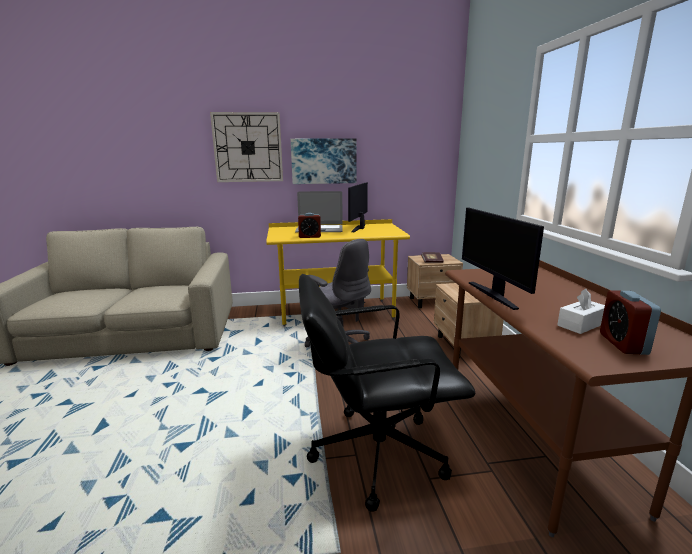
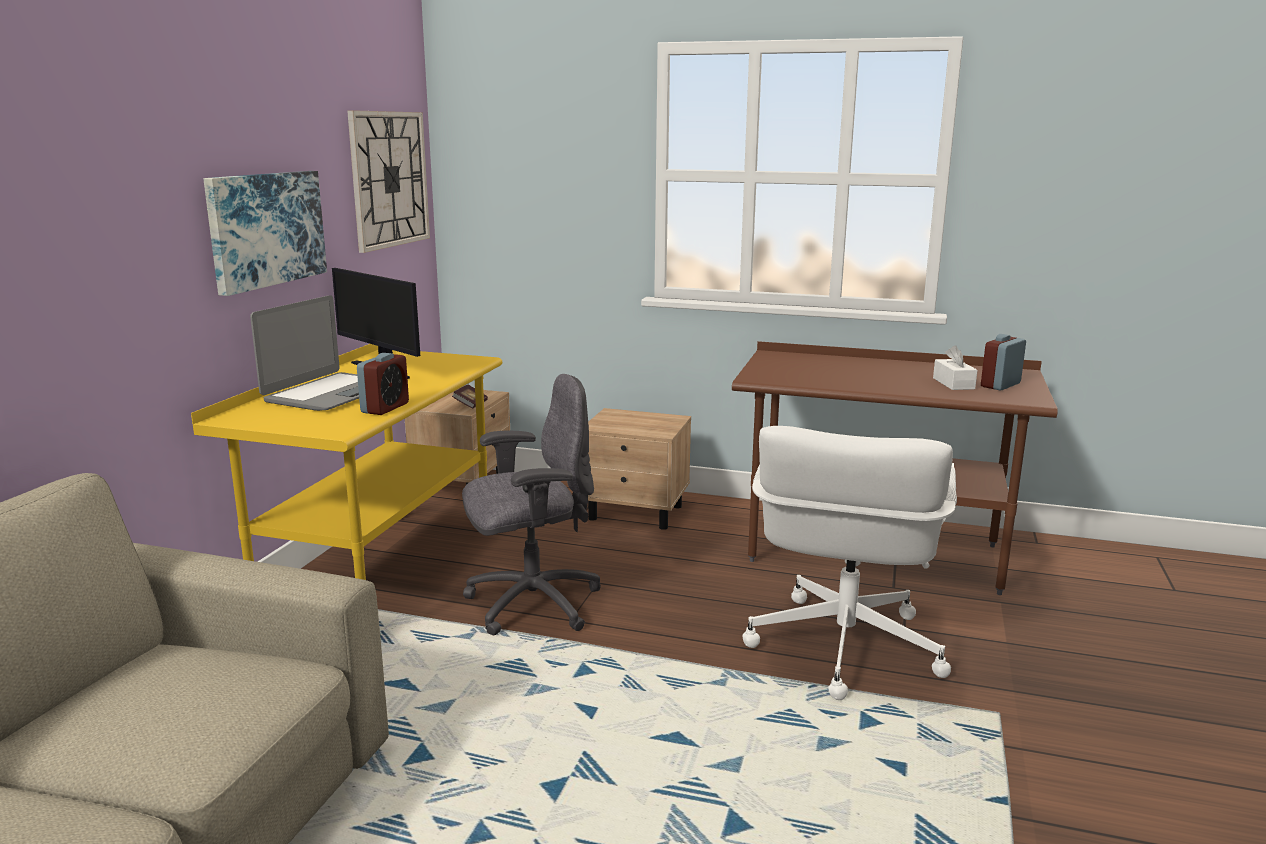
camera: 65 degrees left, 0 degrees up
(248, 147) = (116, 210): wall clock -> wall clock (389, 179)
(376, 452) = (842, 647): black office chair -> white office chair
(493, 295) = (849, 386): monitor -> none
(623, 344) = (1000, 385): alarm clock -> alarm clock turned 105 degrees clockwise

